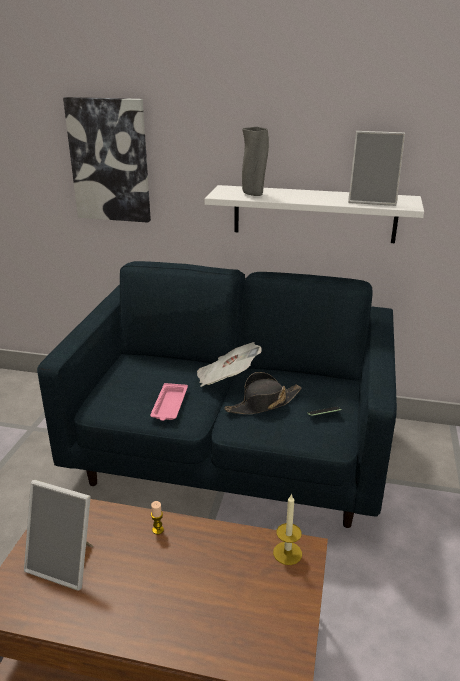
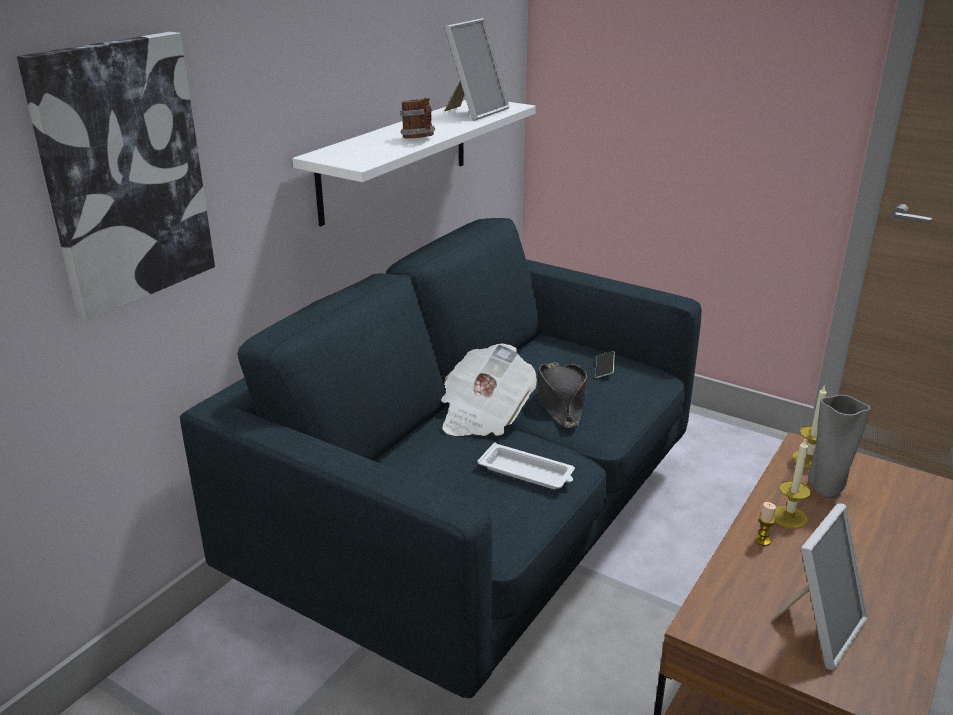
camera: 70 degrees left, 0 degrees up
(169, 405) = (527, 472): pink tray -> white tray
(194, 543) = (789, 517): none -> candle
(254, 194) = (377, 148): grey vase -> grey vase (825, 490)
(285, 198) = (419, 139): none -> mug

